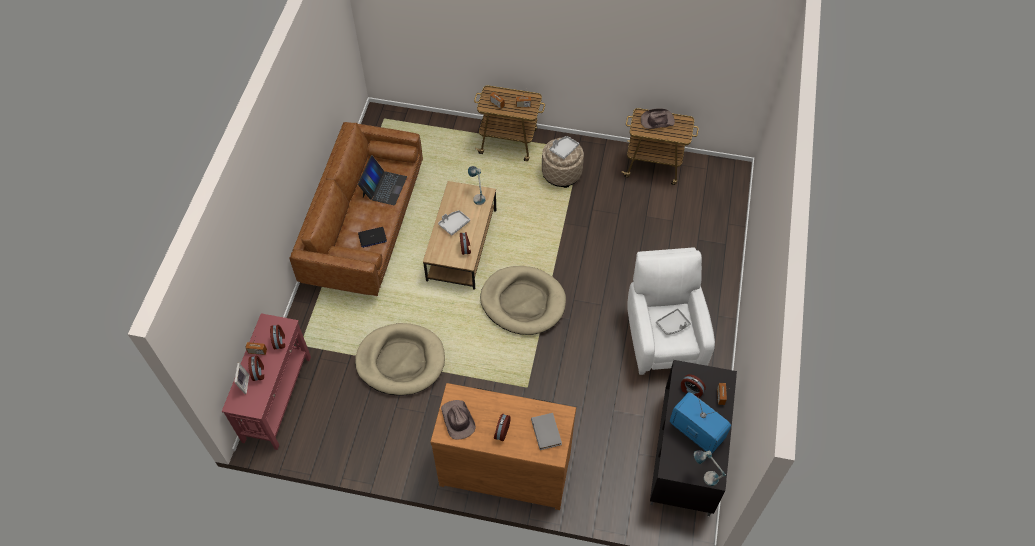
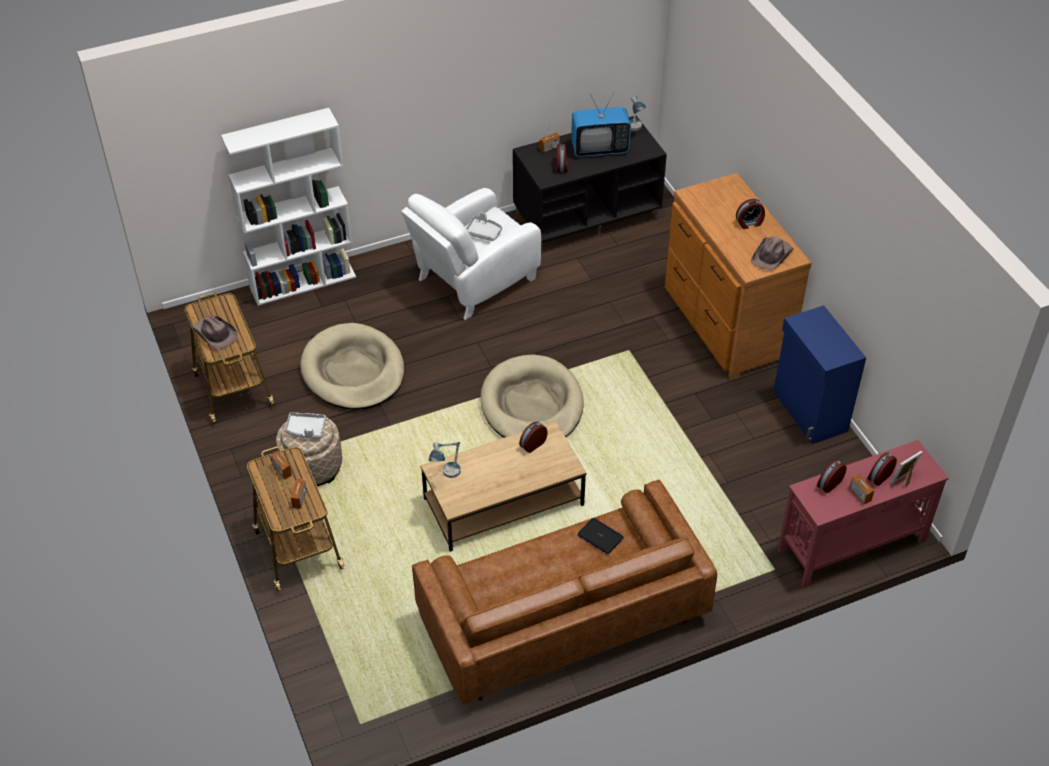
camera: 125 degrees left, 10 degrees down
(384, 187) = (515, 575): laptop -> none
(387, 458) = (809, 412): none -> blue cabinet
(401, 361) = (701, 466): beige dog bed -> beige dog bed (353, 371)
(454, 224) = (508, 474): grey tray -> none
(547, 432) = (718, 196): grey book -> none
(696, 431) = (600, 149): television -> television turned 105 degrees counterclockwise
(730, 241) = (303, 281): none -> white bookcase

